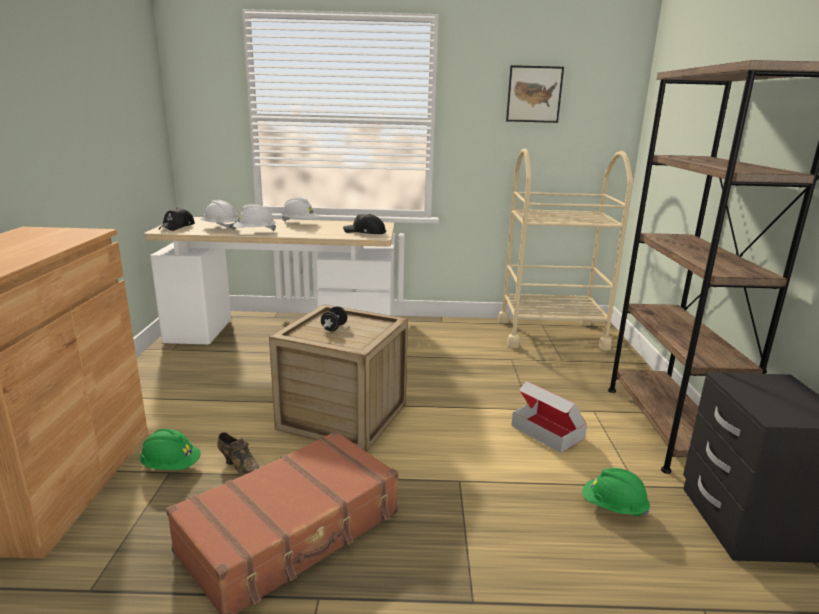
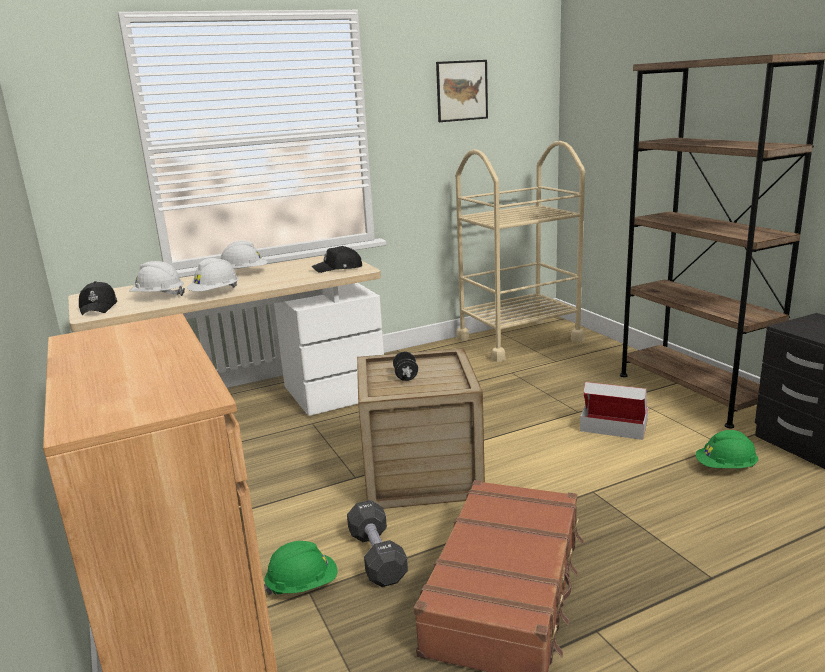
camera: 25 degrees left, 0 degrees up
(239, 466) = (377, 557): brown shoe -> black dumbbell

